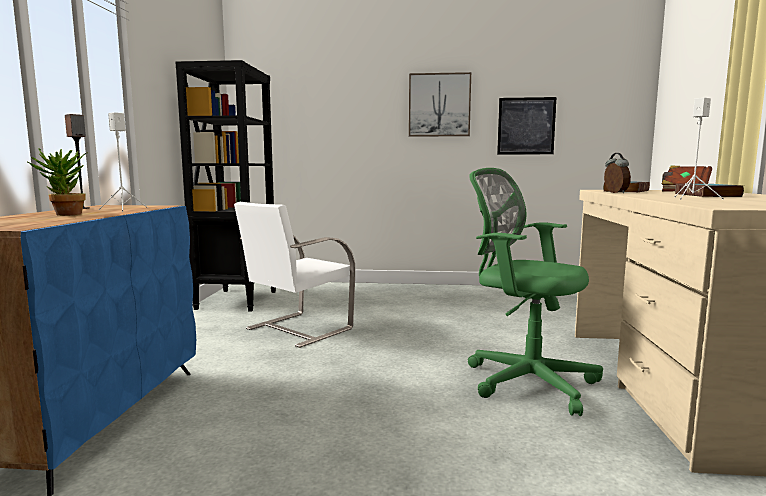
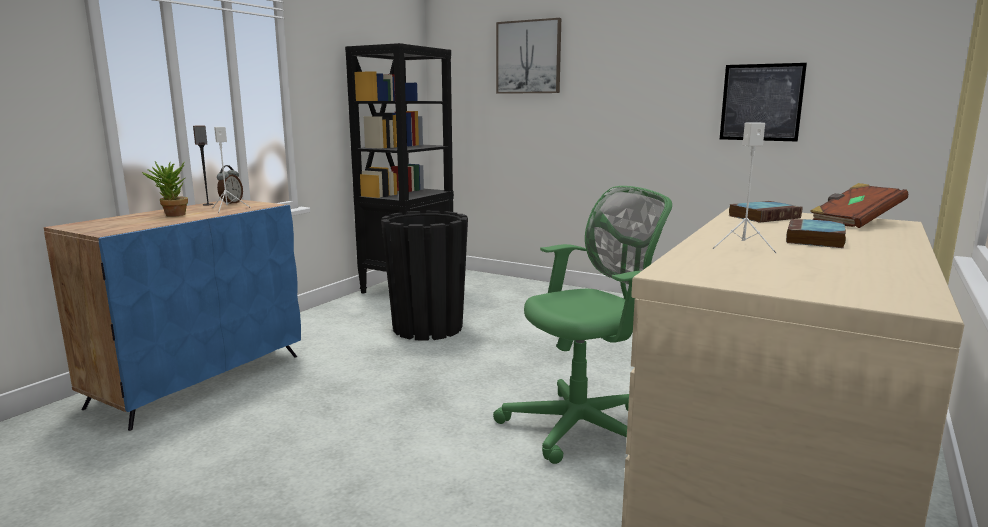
camera: 25 degrees right, 5 degrees up
(297, 329) = (427, 328): white chair -> black planter
(439, 105) = (648, 75): picture -> picture (528, 57)
(525, 380) = (583, 426): green office chair -> green office chair turned 90 degrees clockwise
(614, 193) = (721, 221): alarm clock -> alarm clock (231, 203)

